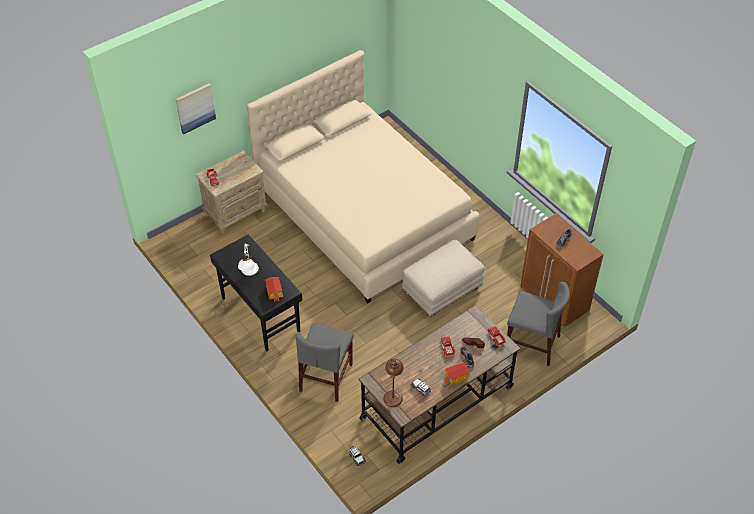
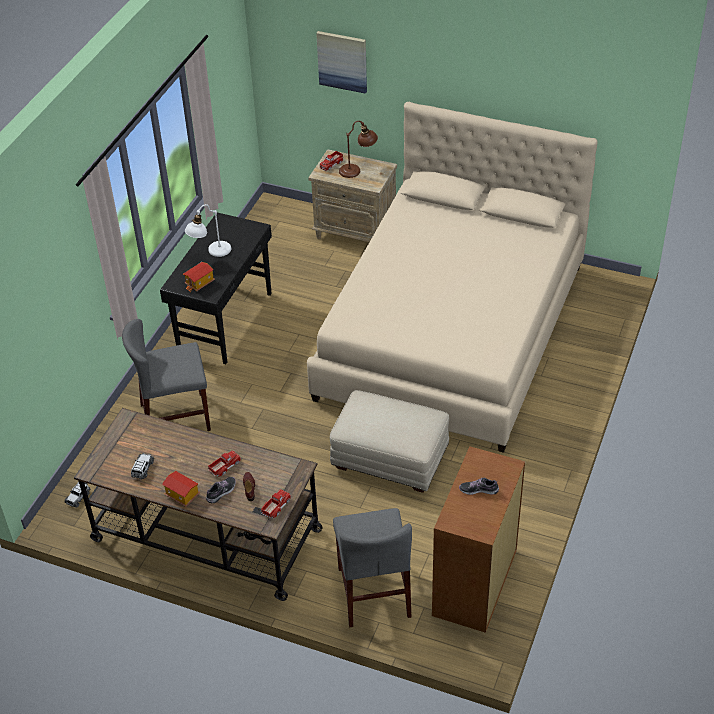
camera: 60 degrees right, 5 degrees down
(393, 391) = (122, 446): brown table lamp -> brown table lamp (358, 168)

